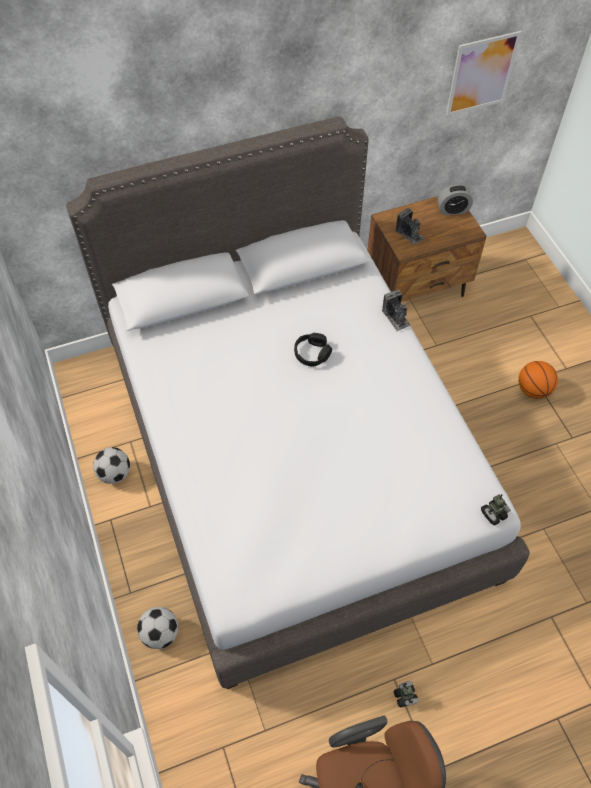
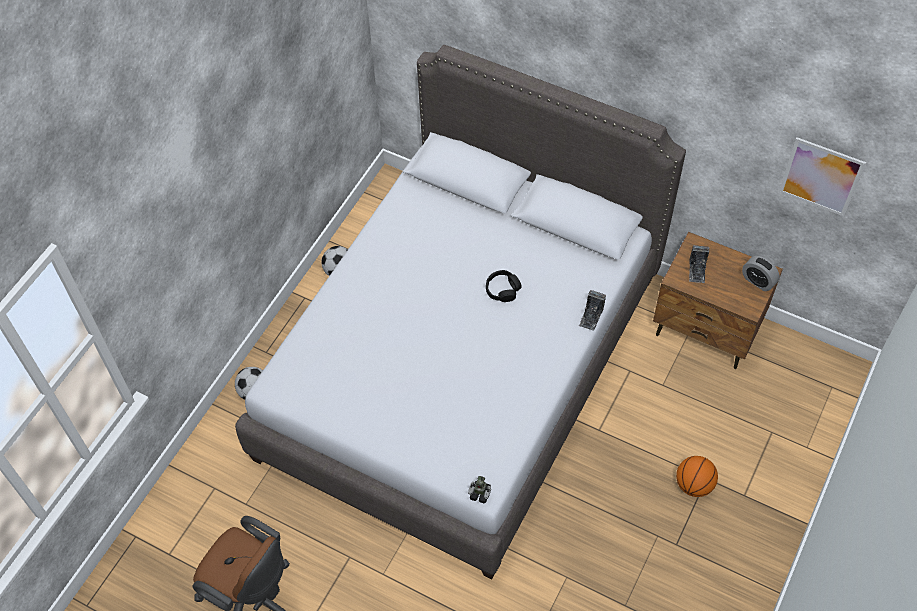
camera: 50 degrees right, 0 degrees up
(405, 696) = (343, 573): toy robot -> none

